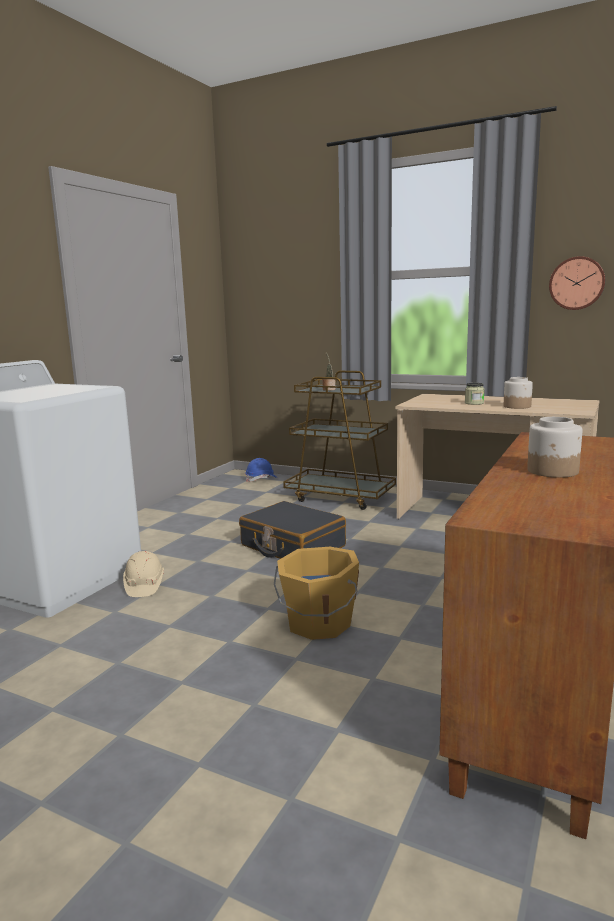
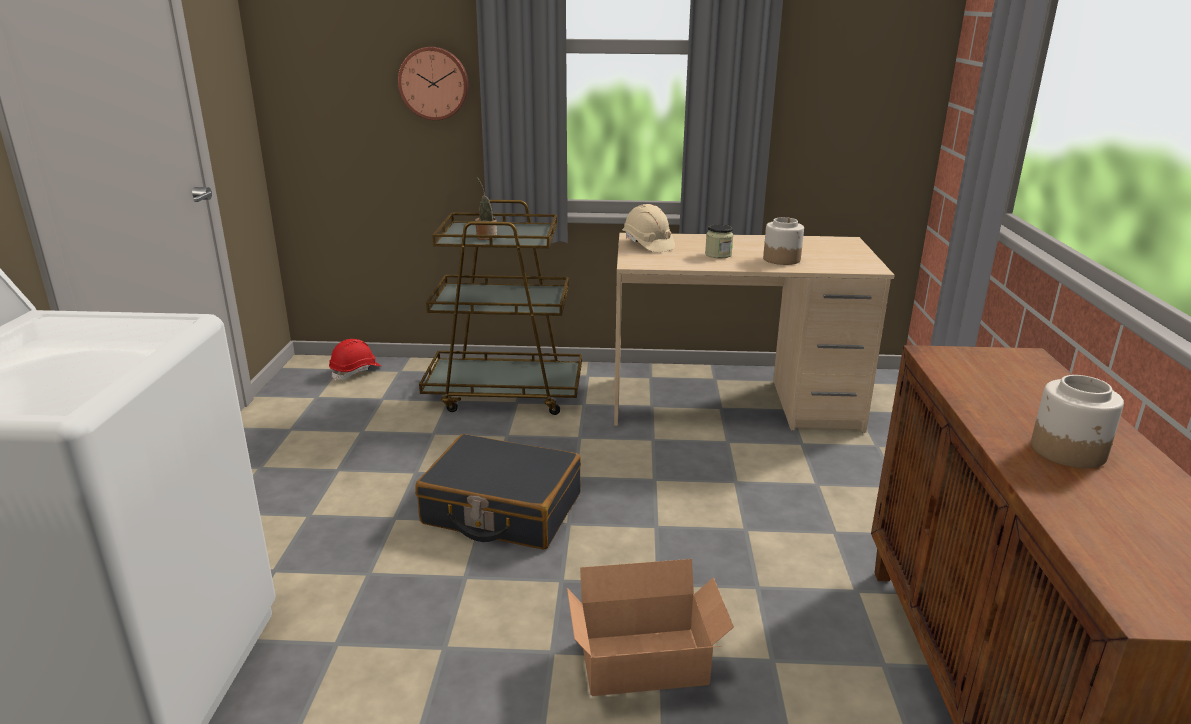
camera: 25 degrees left, 10 degrees up
(144, 586) = (310, 654): beige hard hat -> beige hard hat (647, 245)
(261, 479) = (356, 371): blue hard hat -> red hard hat
(318, 624) = (647, 665): orange bucket -> cardboard box
(577, 283) = (828, 74): wall clock -> wall clock (434, 83)

